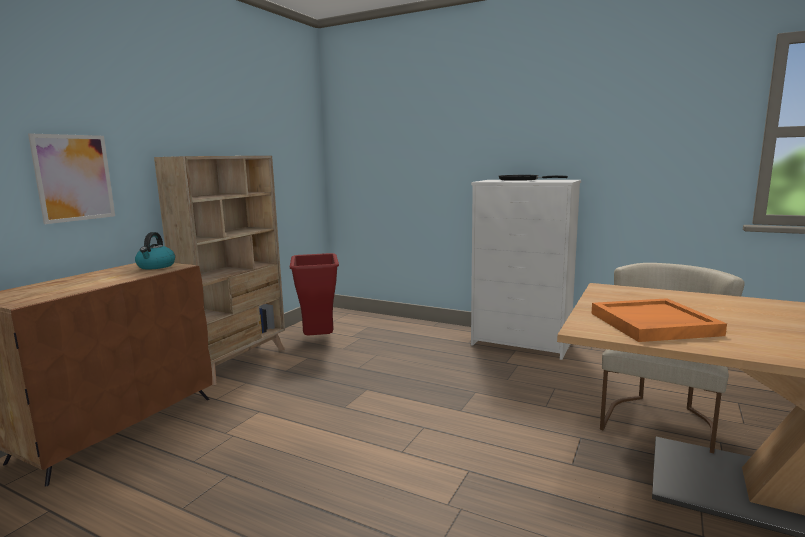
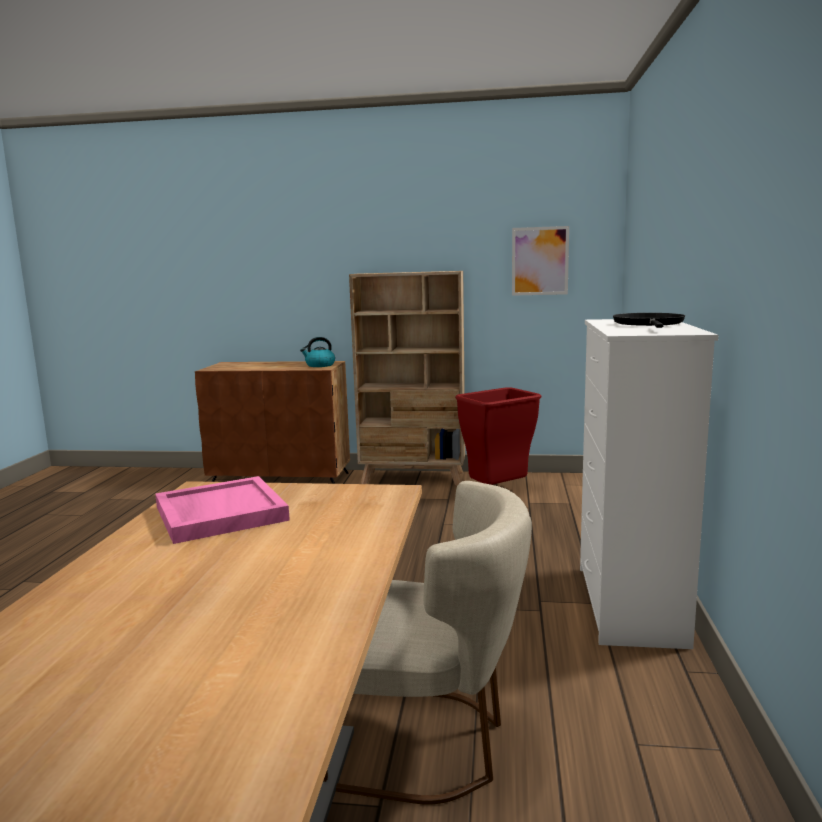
camera: 70 degrees right, 0 degrees up
(74, 178) = (296, 290): picture -> picture (540, 261)
(653, 324) = (219, 513): orange tray -> pink tray

